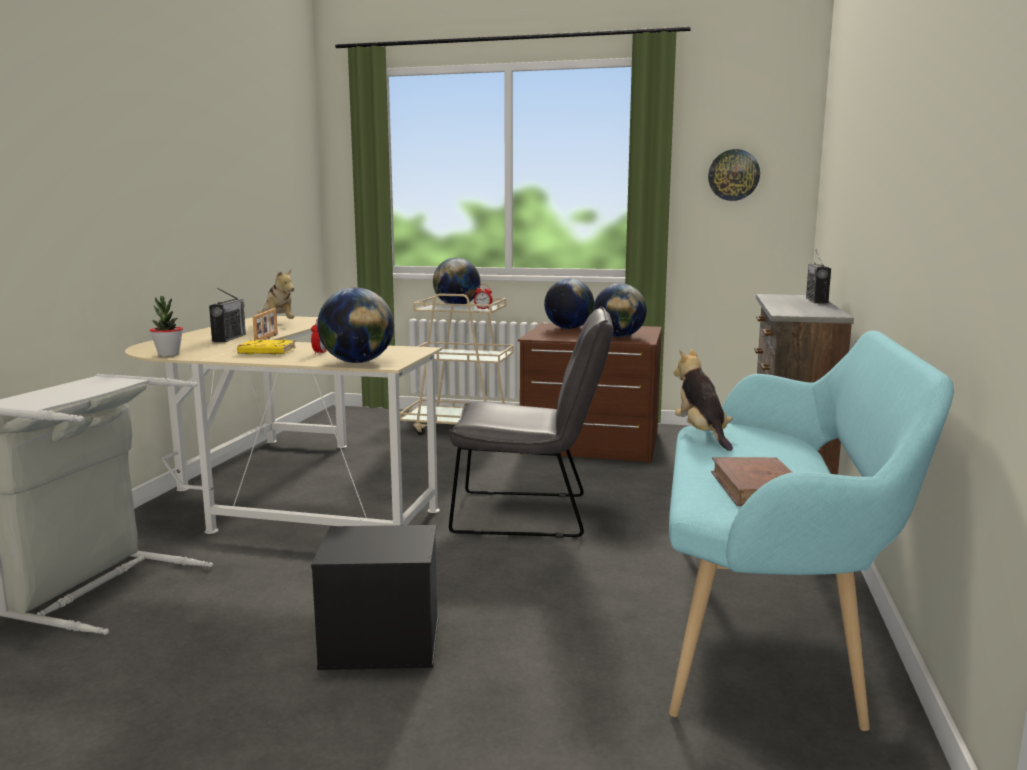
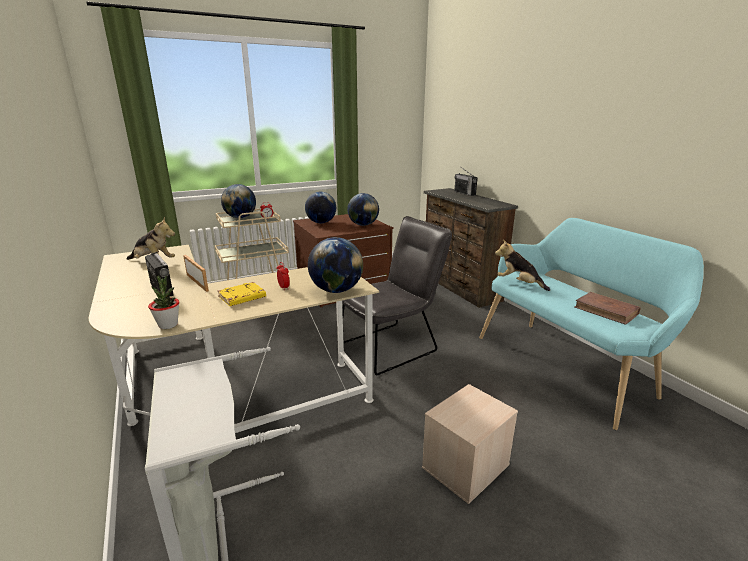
camera: 40 degrees left, 10 degrees up
(379, 644) = (466, 467): black storage box -> beige storage box
(733, 175) = (385, 120): wall clock -> none

